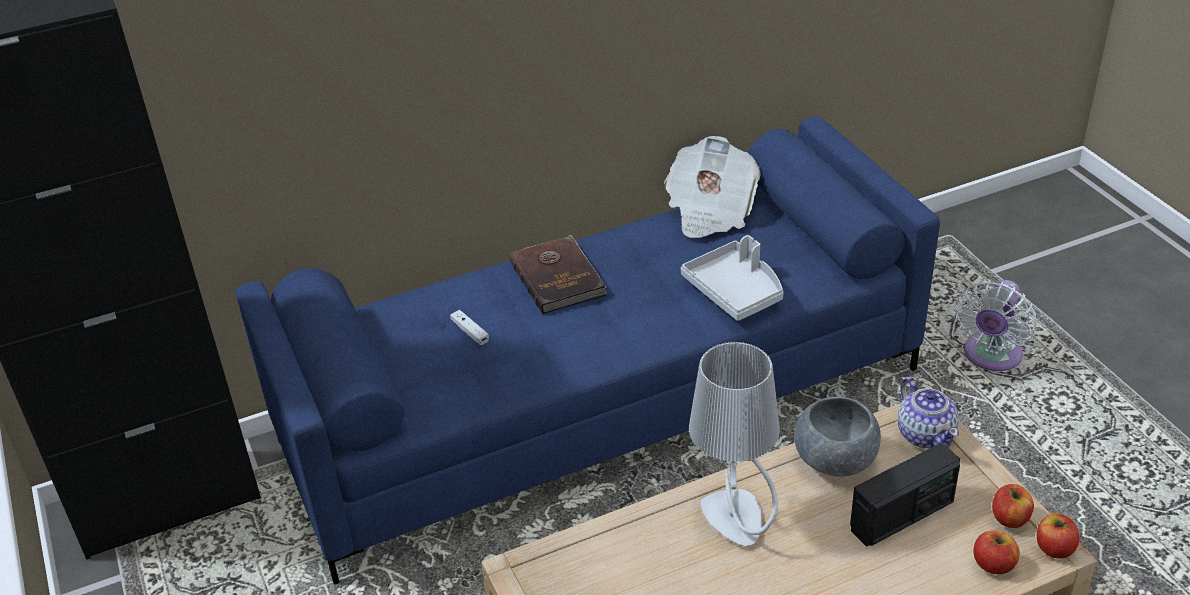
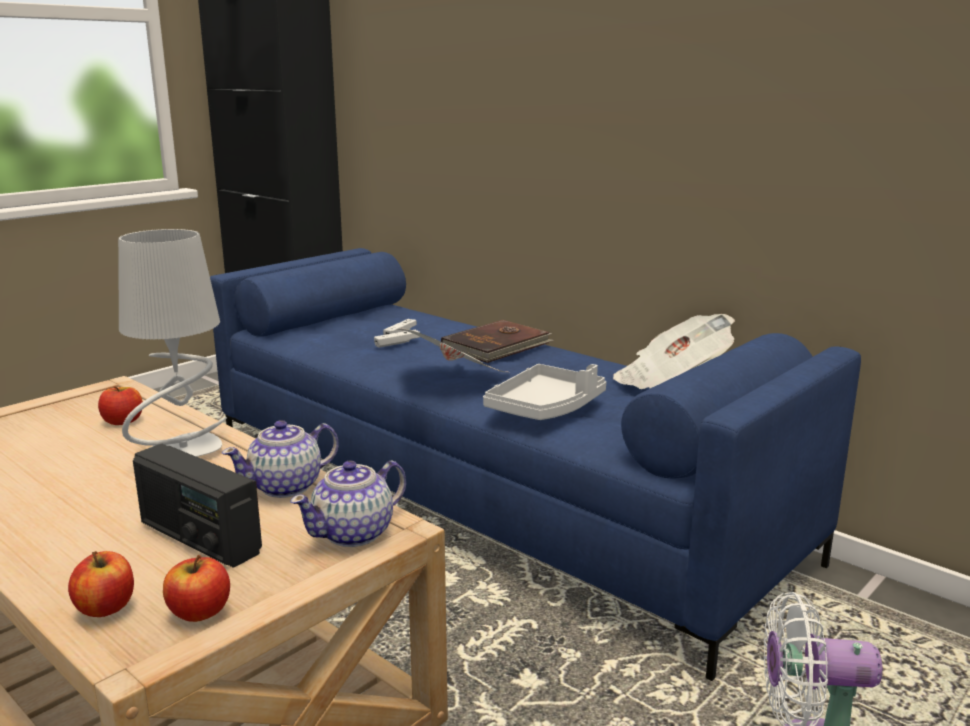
camera: 65 degrees right, 20 degrees down
(504, 340) = (397, 343): none -> white game controller
(639, 324) = (455, 379): none -> newspaper
(835, 459) = (286, 486): grey bowl -> teapot
(1054, 548) = (138, 656): apple -> apple (123, 421)

